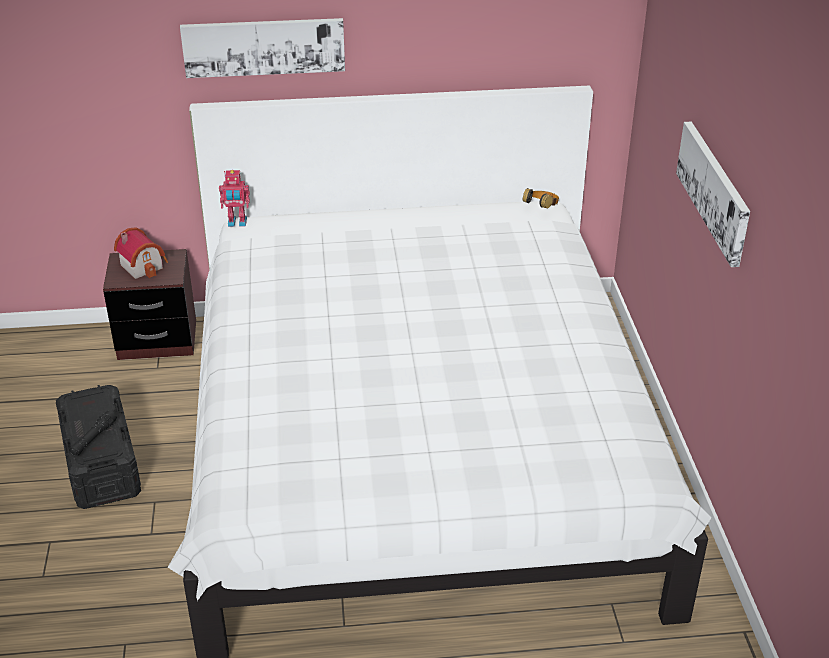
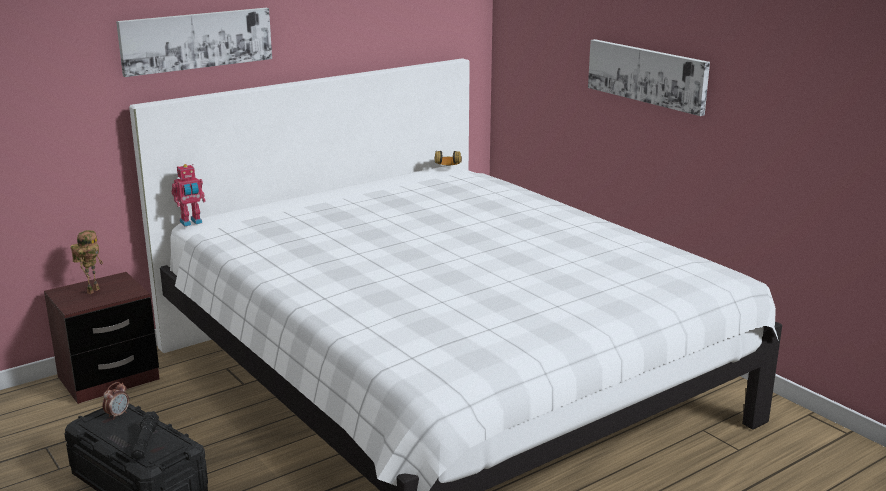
camera: 30 degrees left, 15 degrees down
(97, 400) = (117, 415): none -> alarm clock
(143, 265) = (92, 290): toy house -> toy robot

